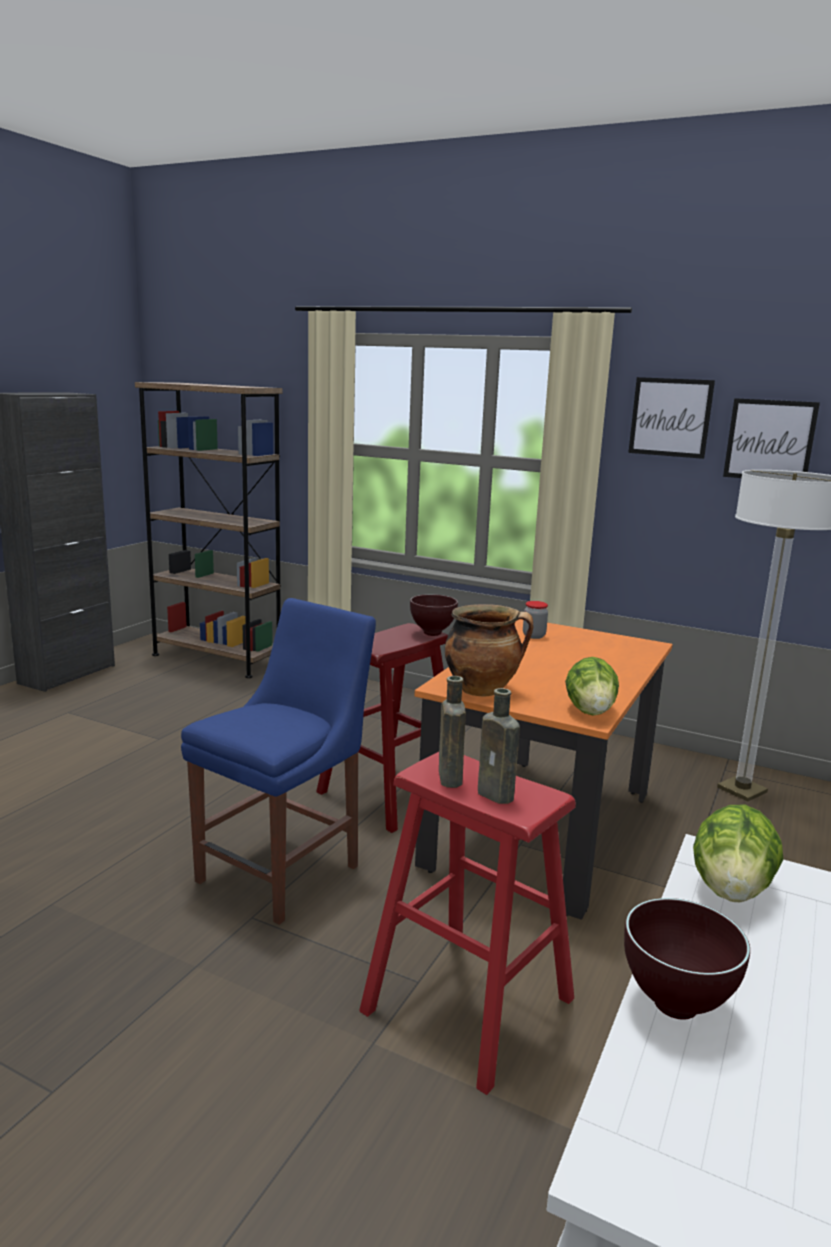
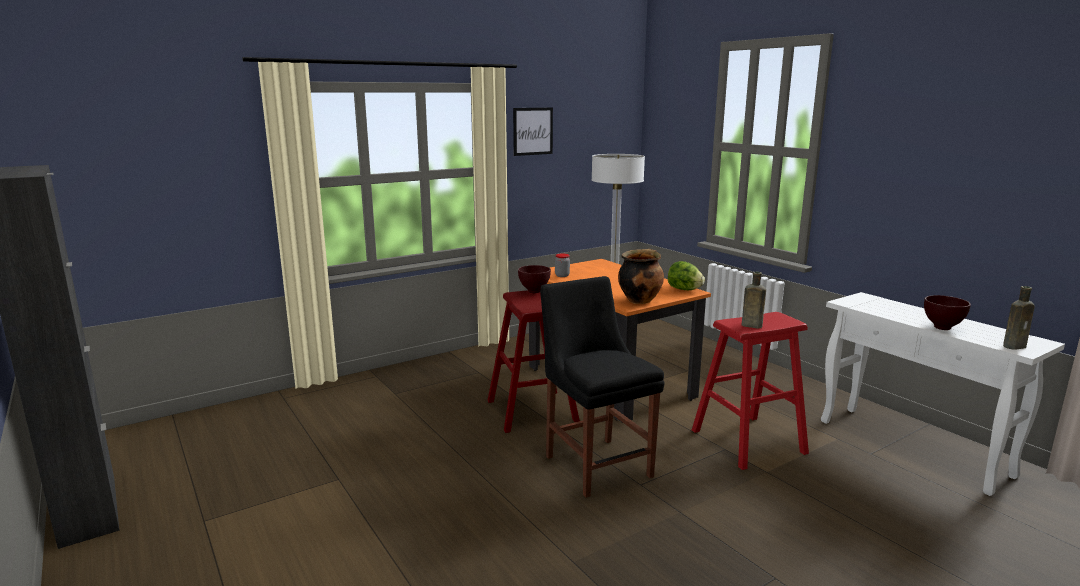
camera: 60 degrees left, 0 degrees up
(217, 658) = (194, 423): brown bookcase -> none
(285, 870) = (595, 463): blue chair -> black chair
(497, 796) = (773, 322): brown bottle -> brown bottle (1015, 346)
(731, 890) = (870, 306): lettuce -> none
(770, 440) = (579, 139): picture -> none

